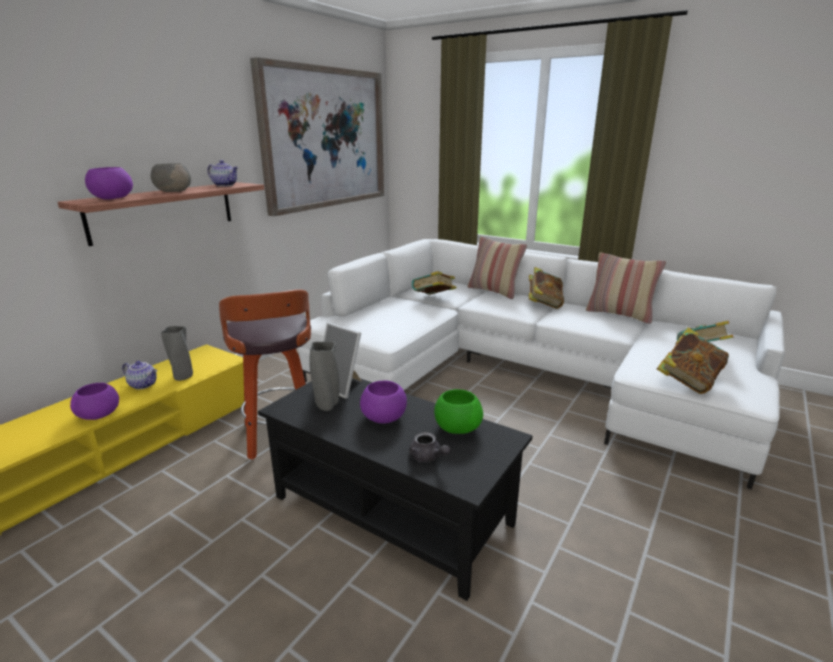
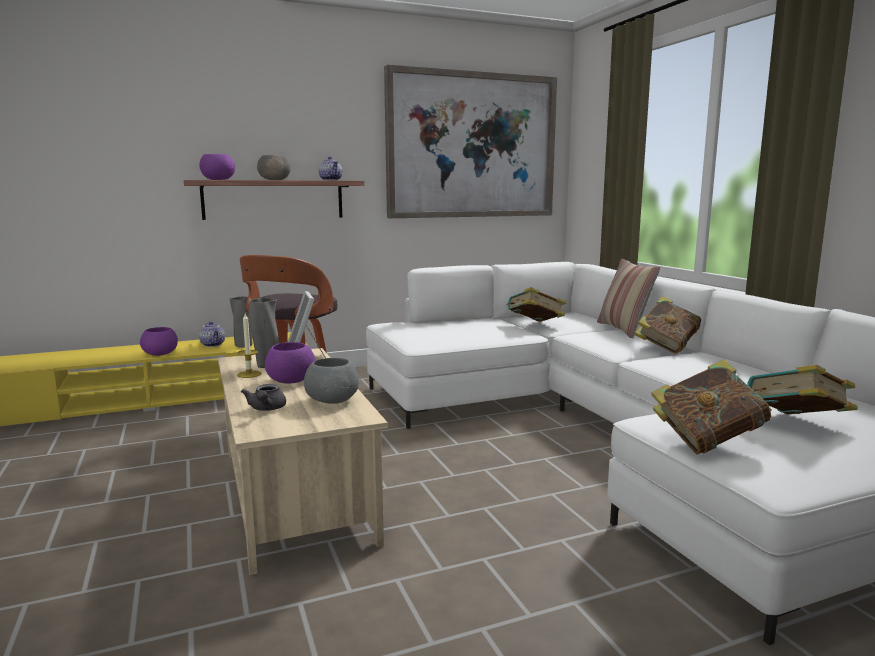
camera: 35 degrees right, 10 degrees down
(332, 422) = (249, 374): none -> candle
(392, 510) = (296, 493): black coffee table -> beige coffee table
(457, 427) = (333, 400): green bowl -> grey bowl
(619, 314) = (759, 372): pillow -> none

